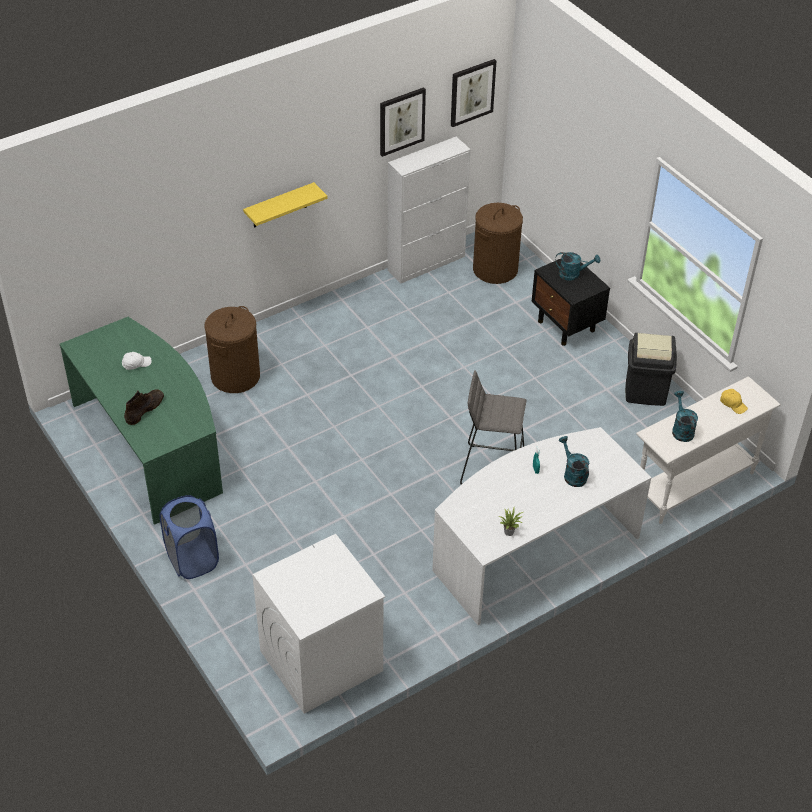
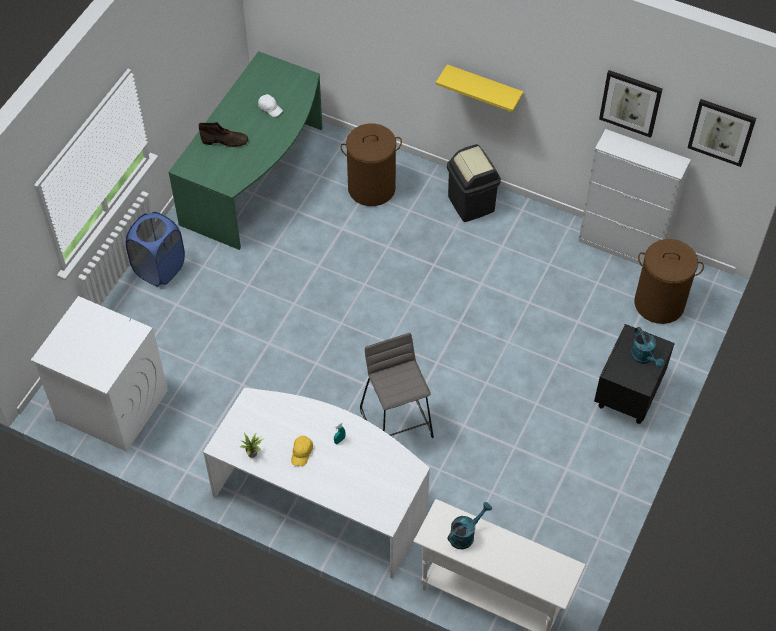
camera: 60 degrees right, 10 degrees up
(572, 474) = (353, 471): turquoise watering can -> none
(645, 391) = (588, 503): black trash can -> black trash can (471, 203)
(733, 404) = (533, 566): yellow cap -> yellow cap (302, 453)

